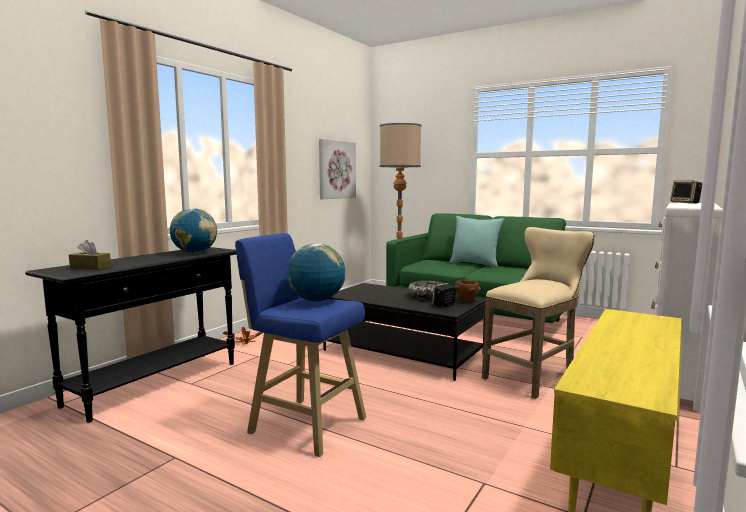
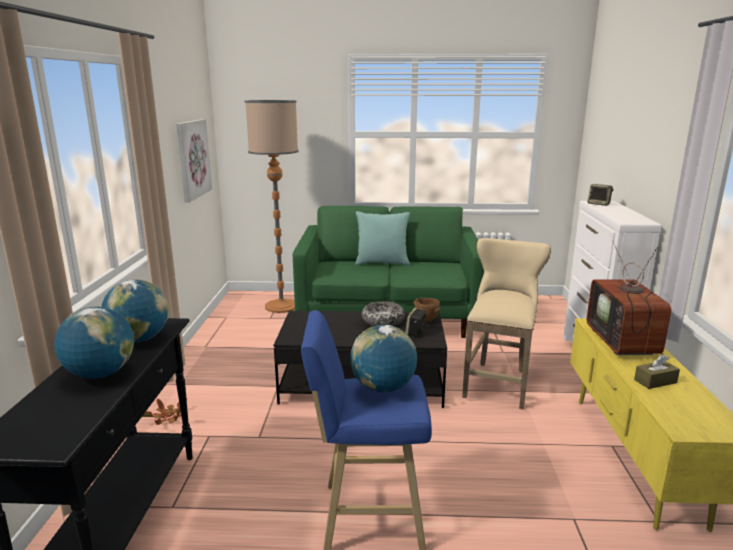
camera: 30 degrees left, 10 degrees up
(90, 268) = (56, 419): brown tissue box -> brown tissue box (655, 381)
(146, 259) = (100, 374): none -> globe
(632, 329) = (625, 343): none -> television

